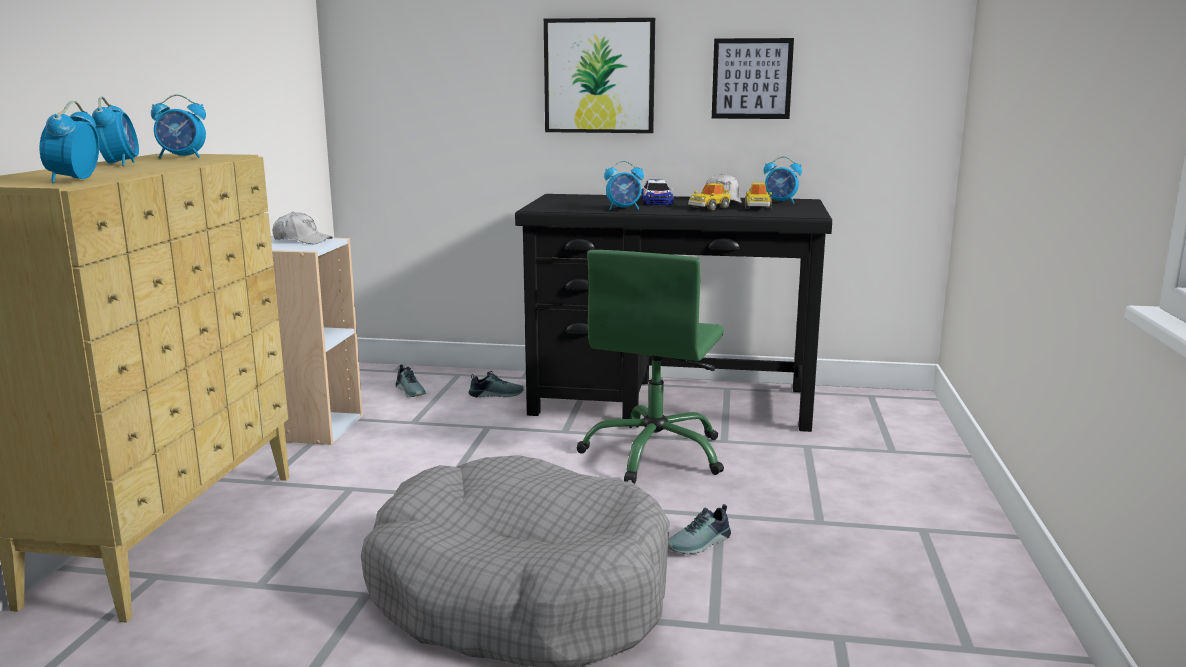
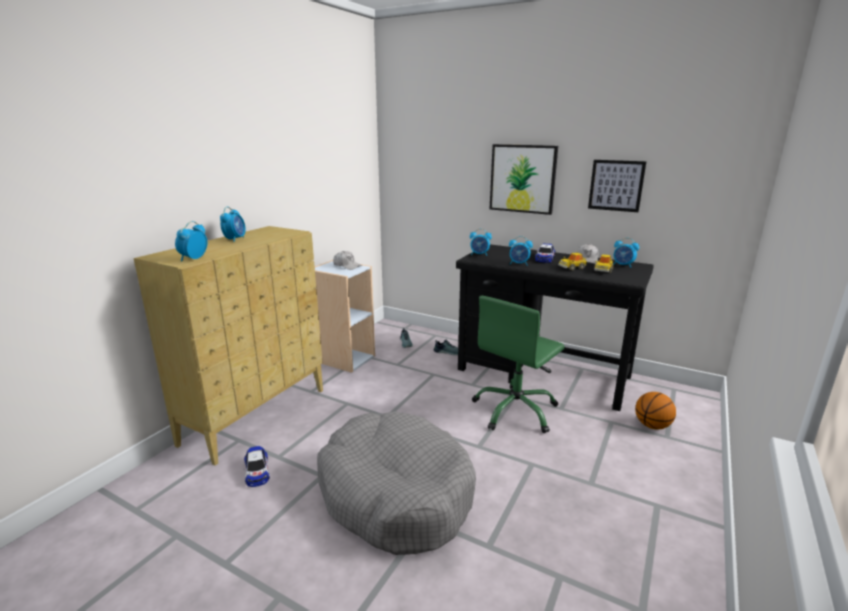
camera: 20 degrees right, 5 degrees up
(182, 157) = (271, 233): alarm clock -> alarm clock (479, 255)
(227, 613) = (257, 471): none -> toy car
(700, 544) = (509, 483): shoe -> none
(866, 442) = (652, 426): none -> basketball

